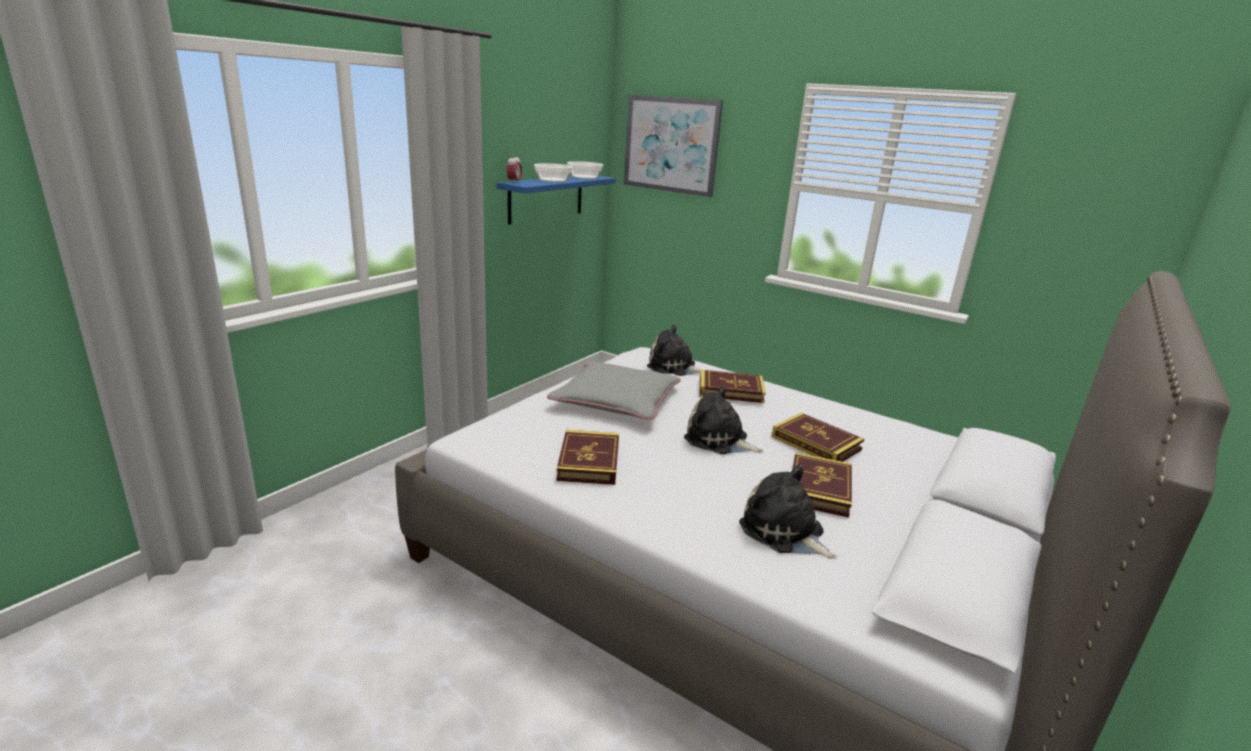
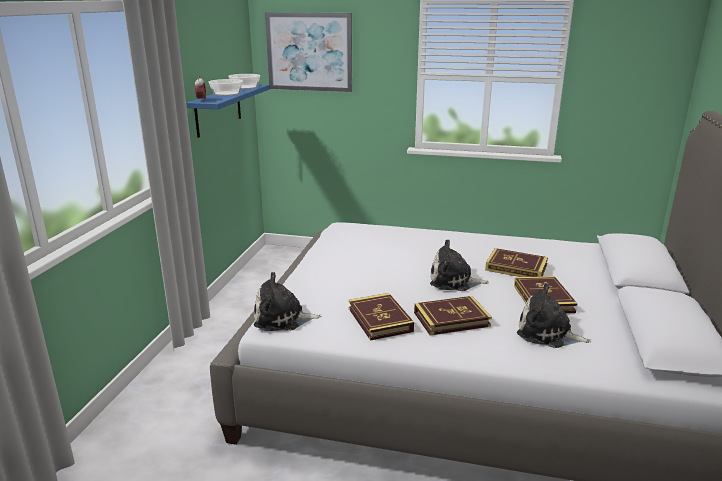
camera: 20 degrees left, 0 degrees up
(615, 400) = (355, 268): grey pillow -> none
(674, 367) = (375, 234): plush toy -> plush toy (282, 318)
(730, 390) = (431, 242): book -> book (451, 319)

